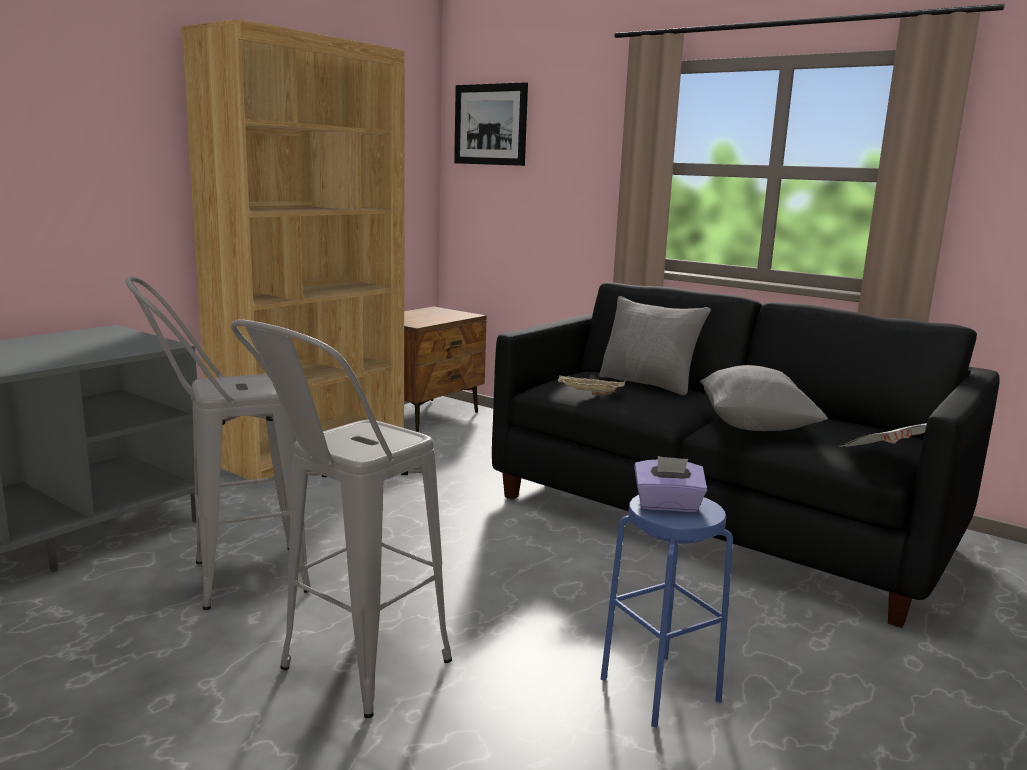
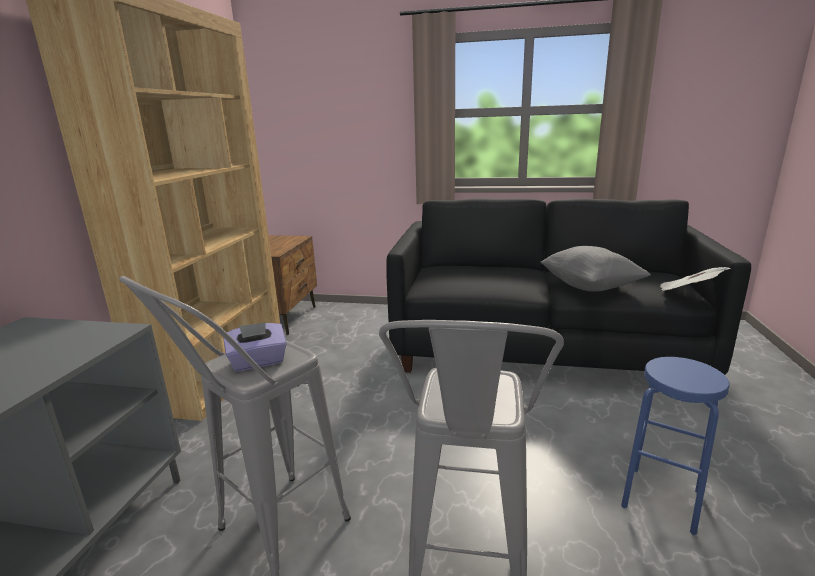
camera: 25 degrees left, 5 degrees up
(490, 124) = (291, 88): picture -> none
(589, 393) = (465, 285): beige tray -> none
(648, 384) = (485, 269): grey pillow -> none
(667, 505) = (678, 373): purple tissue box -> purple tissue box (258, 362)

